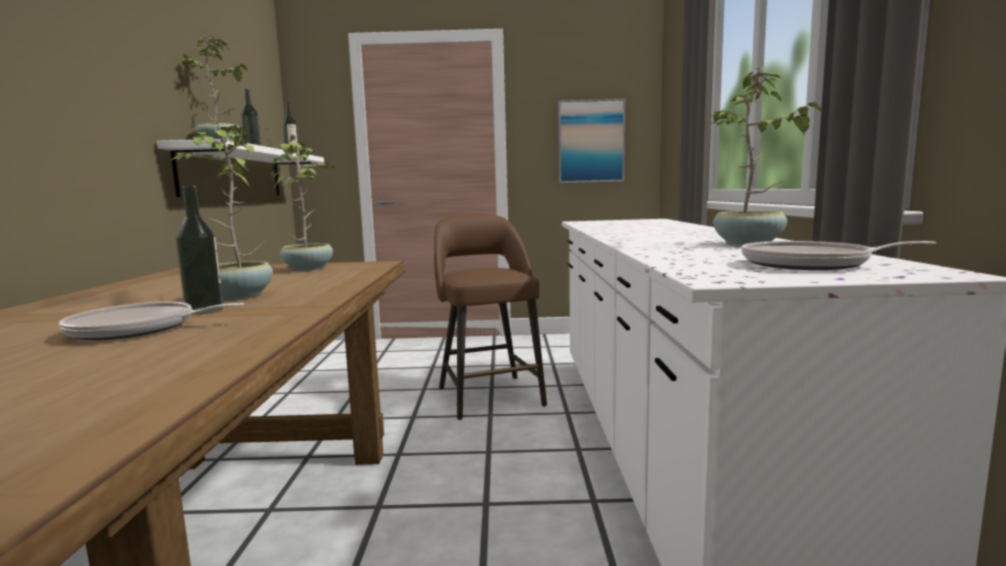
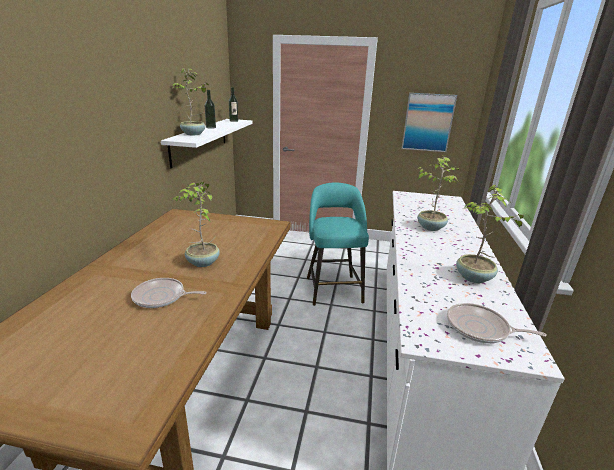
camera: 10 degrees right, 15 degrees up
(204, 310) = (188, 279): bottle -> none
(309, 268) = (238, 226): potted plant -> potted plant (430, 227)
(489, 395) = (333, 288): brown stool -> turquoise stool

